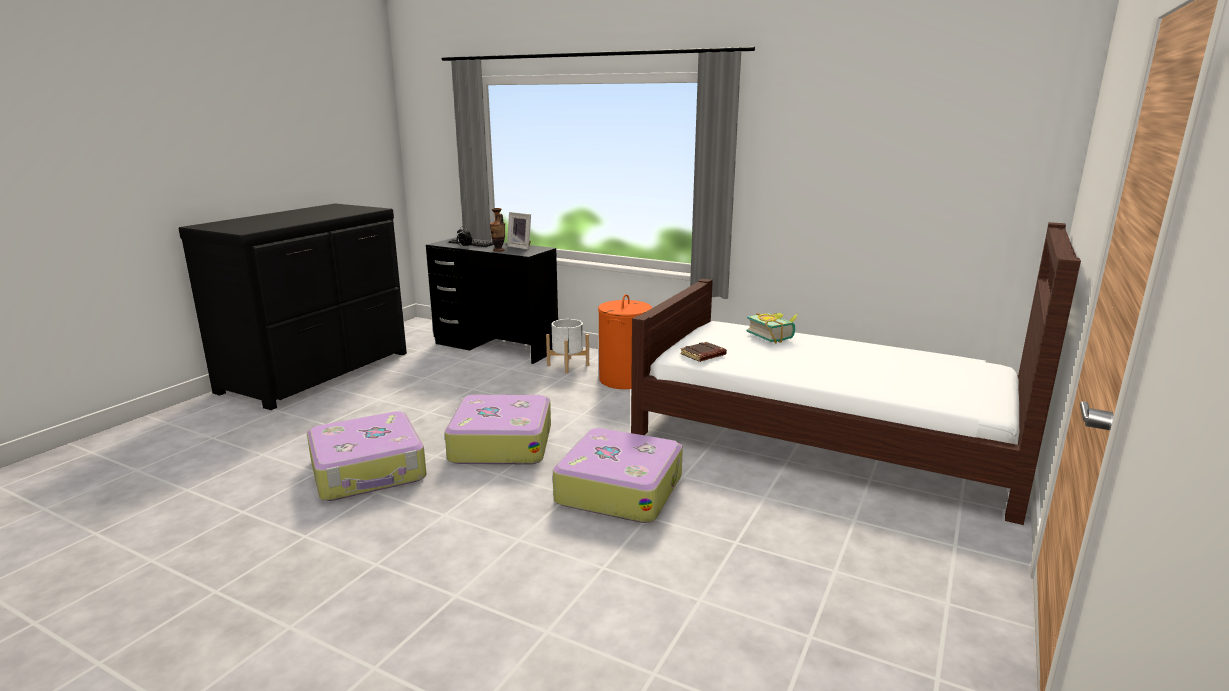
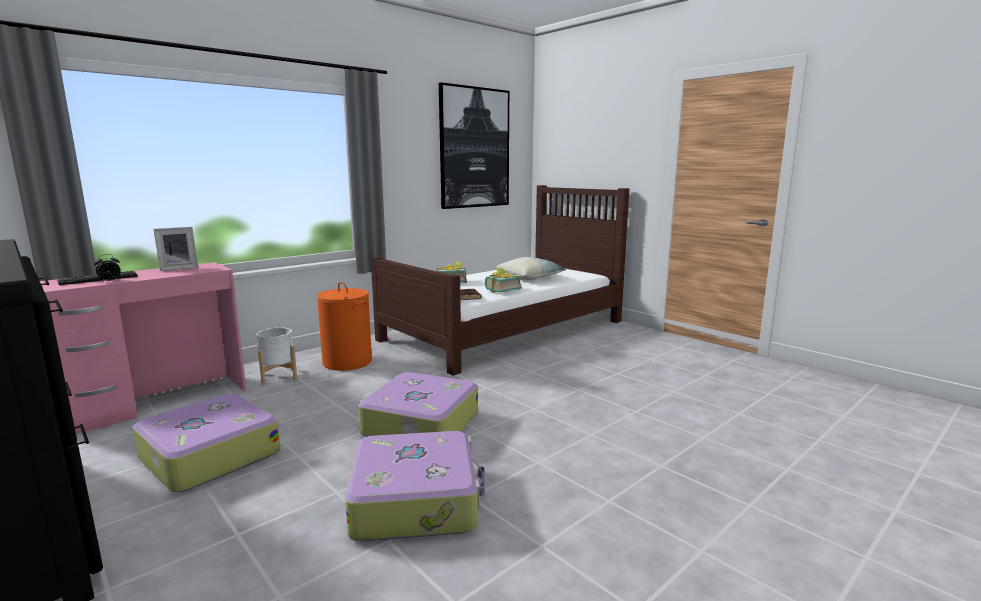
camera: 70 degrees left, 5 degrees down
(496, 347) = (157, 402): black desk -> pink desk
(498, 250) = (173, 274): vase -> none
(619, 489) = (536, 392): suitcase -> suitcase (208, 455)
(765, 365) = (501, 289): none -> book
(868, 371) = (531, 277): none -> pillow
(921, 147) = (474, 148): none -> picture

